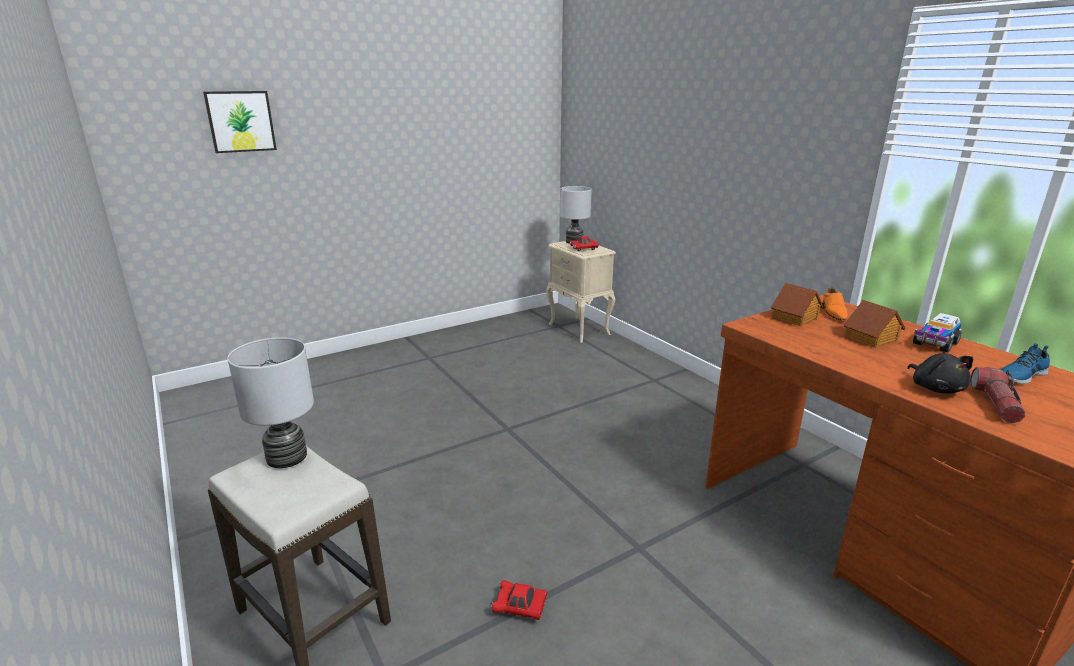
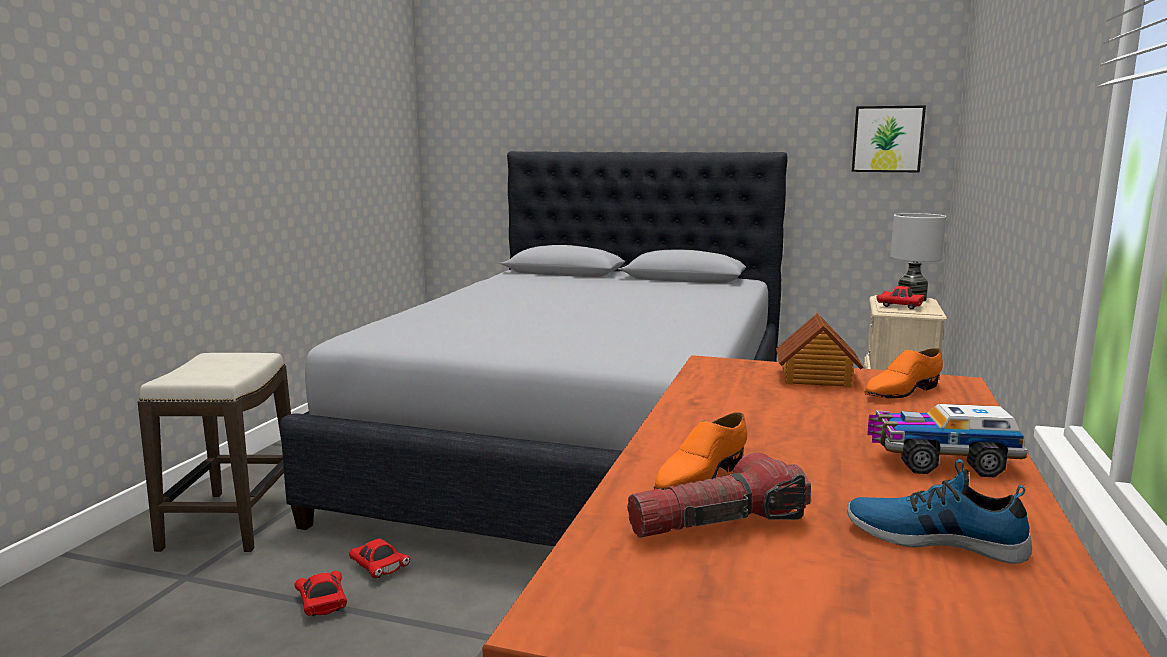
camera: 50 degrees right, 10 degrees down
(240, 121) = (532, 111): picture -> picture (887, 139)
(287, 457) = (246, 358): grey table lamp -> none
(444, 407) = (584, 446): none -> grey bed
(500, 562) = (379, 568): none -> red toy car
(871, 338) = (843, 422): toy house -> none
(935, 388) = (699, 477): black plush toy -> orange shoe

